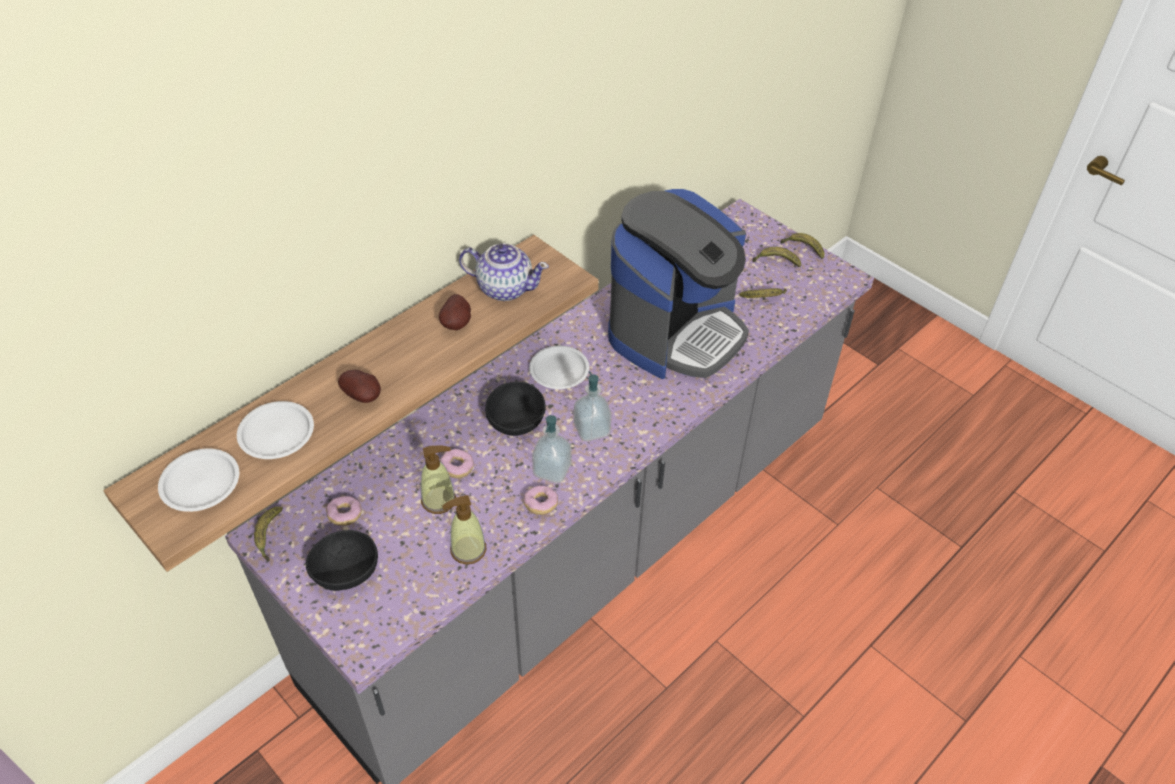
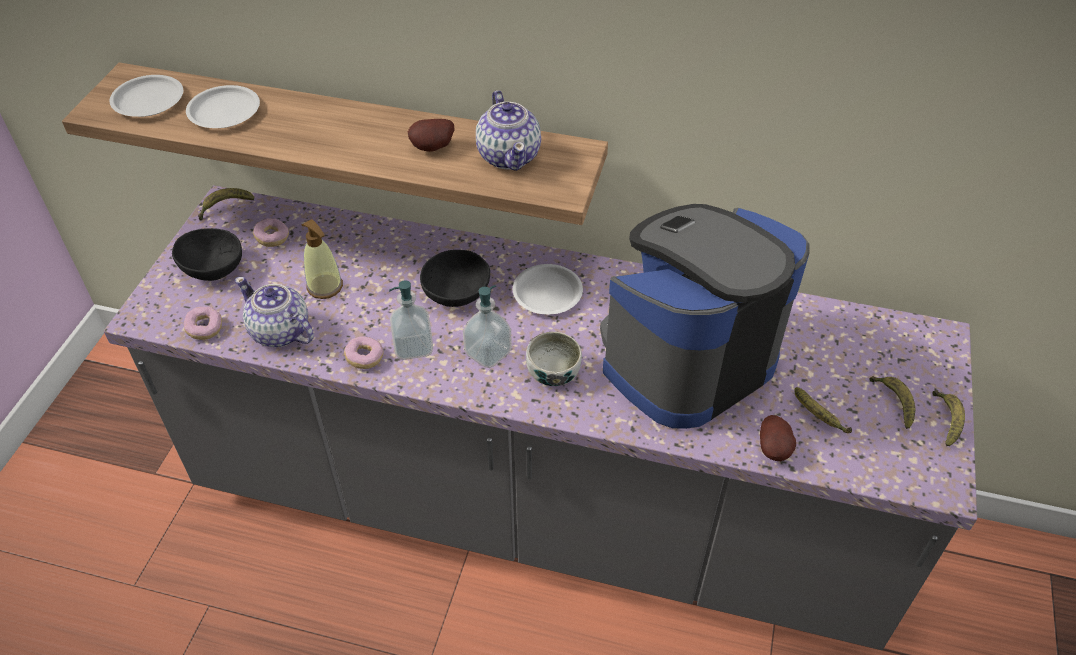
camera: 60 degrees right, 0 degrees up
(364, 396) = (299, 136): potato -> potato (775, 449)
(457, 468) = (370, 281): donut -> donut (205, 329)
(468, 550) = (280, 332): soap dispenser -> teapot
(637, 402) = (553, 372): none -> bowl
(676, 332) = (686, 359): coffee machine -> coffee machine turned 135 degrees clockwise

